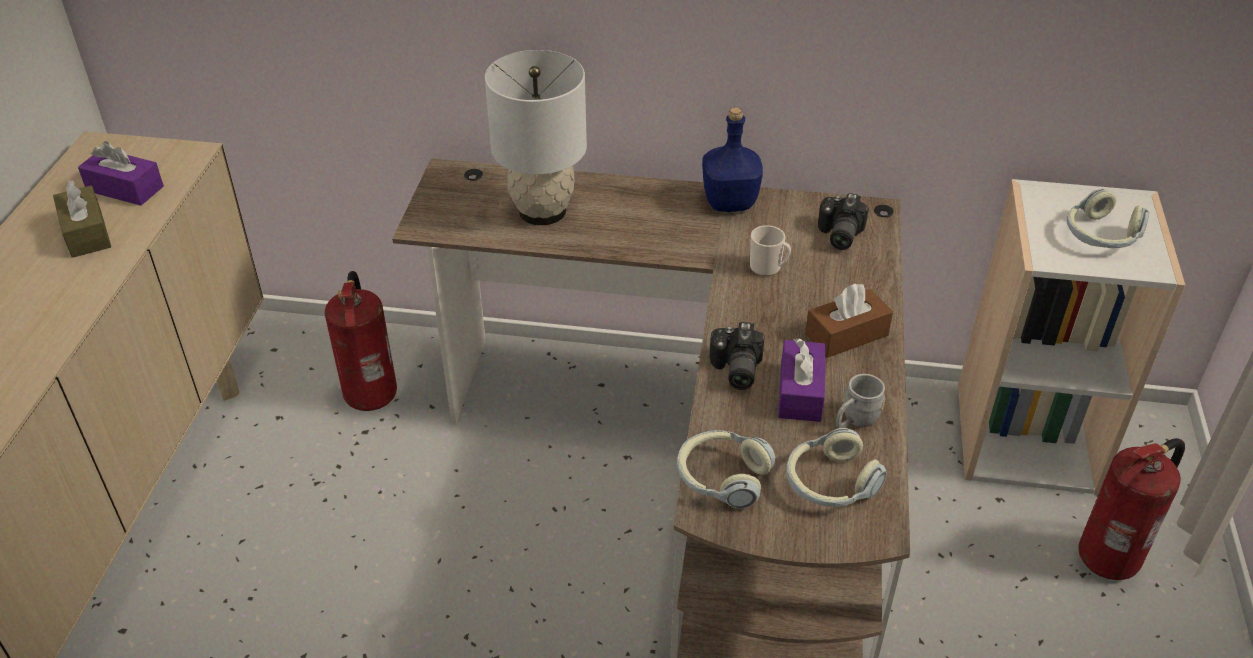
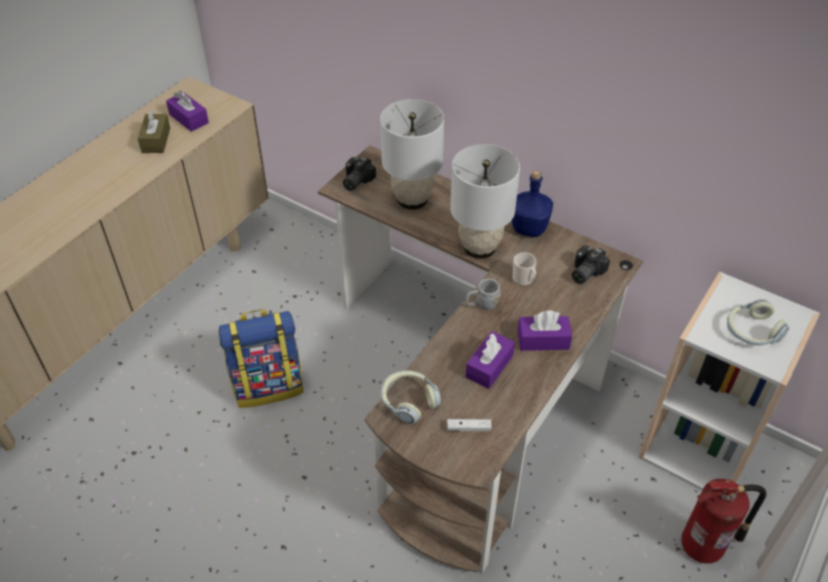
camera: 25 degrees right, 5 degrees up
(372, 393) = (310, 274): fire extinguisher -> none
(396, 573) = (268, 385): none -> backpack
(679, 245) = (479, 247): none -> white table lamp
(734, 370) = (459, 338): camera -> camera (355, 181)
(830, 483) = (468, 428): headphones -> white game controller
(846, 335) = (543, 340): brown tissue box -> purple tissue box
(854, 421) = (510, 396): grey mug -> grey mug (482, 305)

